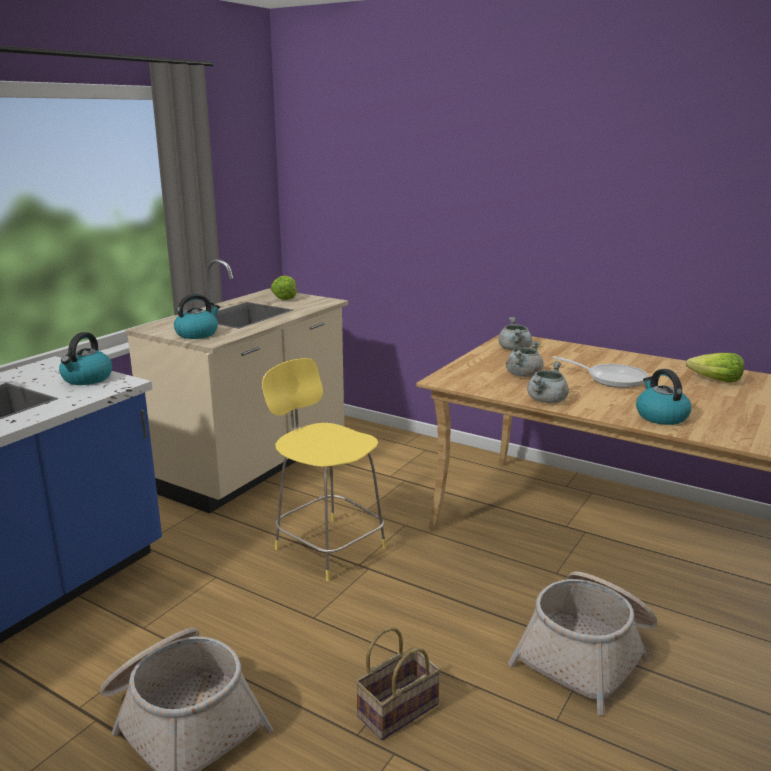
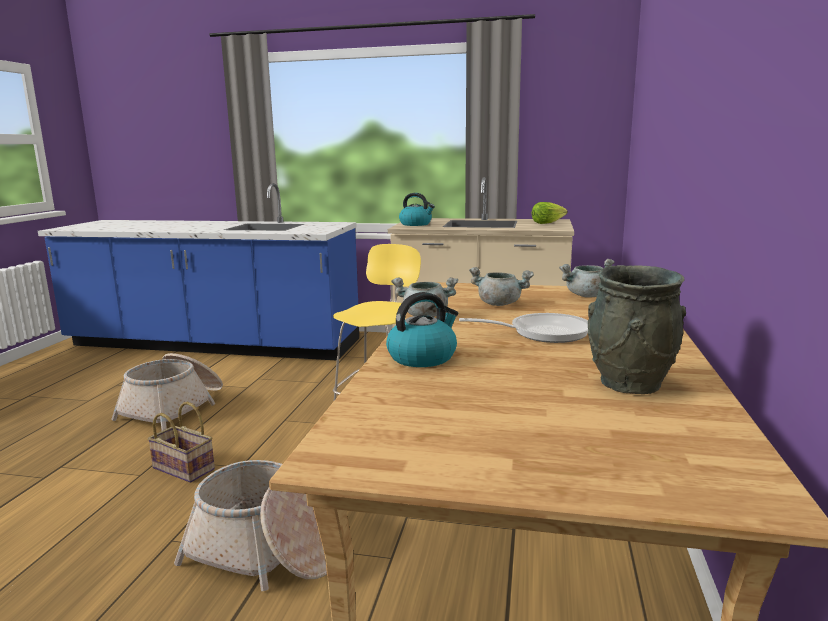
camera: 70 degrees right, 5 degrees down
(87, 379) = (319, 229): kettle -> none
(611, 378) = (542, 333): frying pan -> frying pan turned 105 degrees counterclockwise
(715, 380) = (629, 383): lettuce -> grey vase

